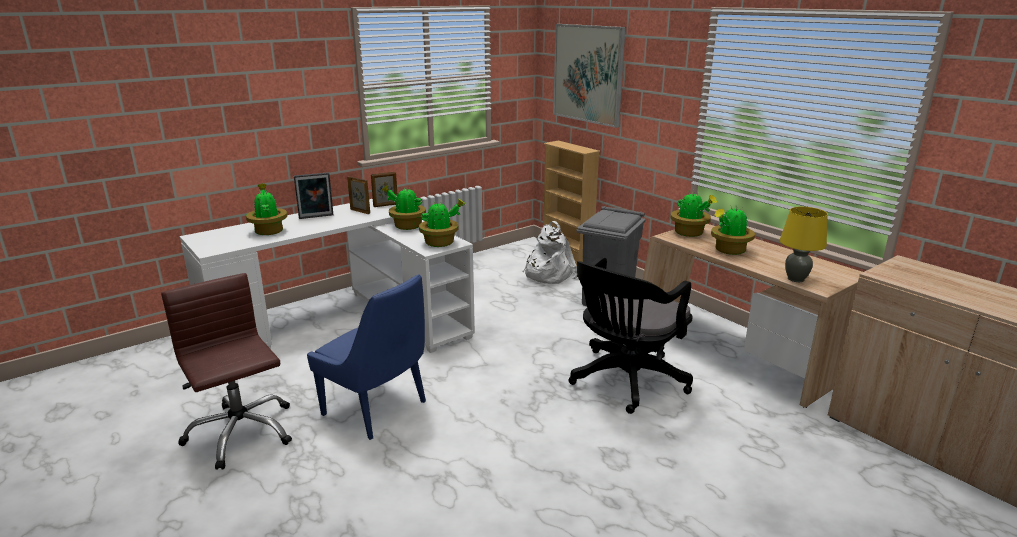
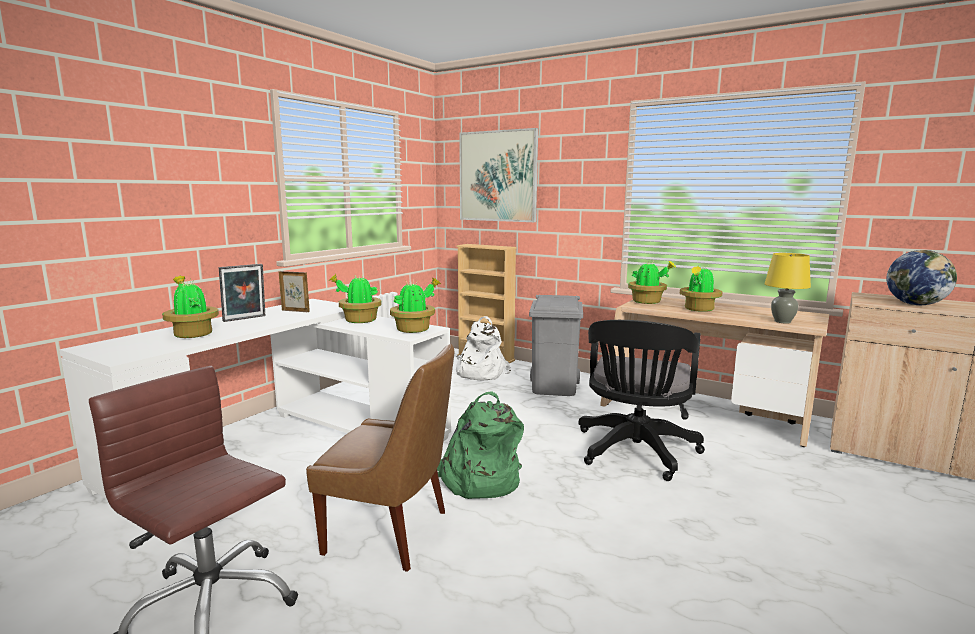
camera: 20 degrees left, 10 degrees down
(377, 409) = (391, 533): blue chair -> brown chair
(385, 205) = (321, 305): picture frame -> none
(469, 380) = (478, 480): none -> green backpack
(934, 285) = (916, 304): none -> globe

